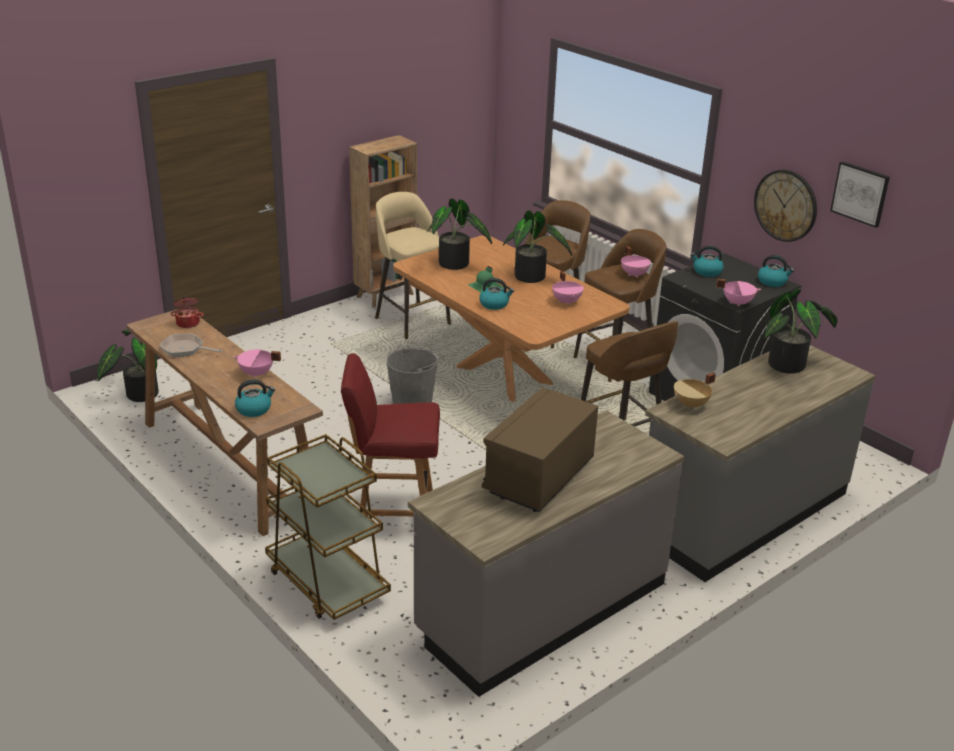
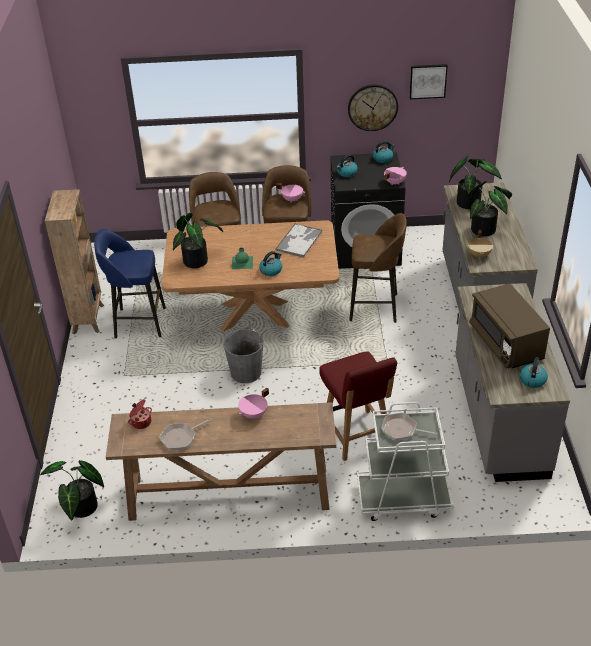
camera: 50 degrees left, 10 degrees up
(254, 409) = (301, 433): kettle -> kettle (532, 379)
(319, 467) = (402, 430): none -> frying pan
(327, 582) = (403, 498): brown cart -> white cart
(393, 512) = (357, 436): red chair -> red chair turned 60 degrees counterclockwise
(411, 320) = (138, 322): beige stool -> blue stool
(532, 278) = (253, 239): potted plant -> potted plant (486, 229)
(567, 301) = (299, 240): pink cooking pot -> tray

